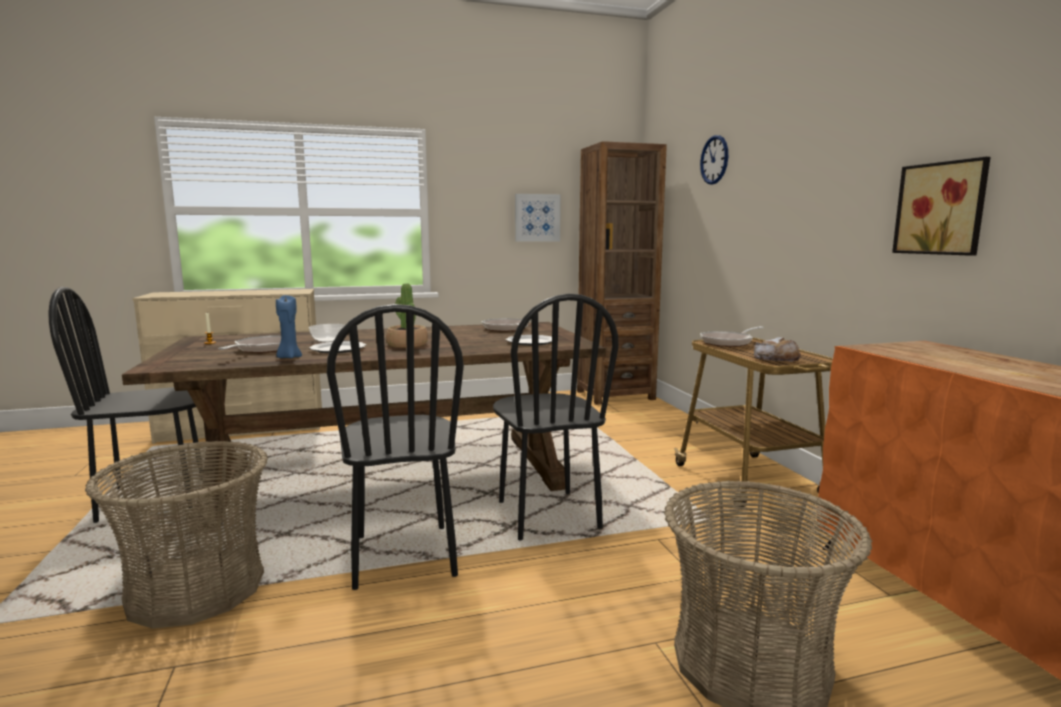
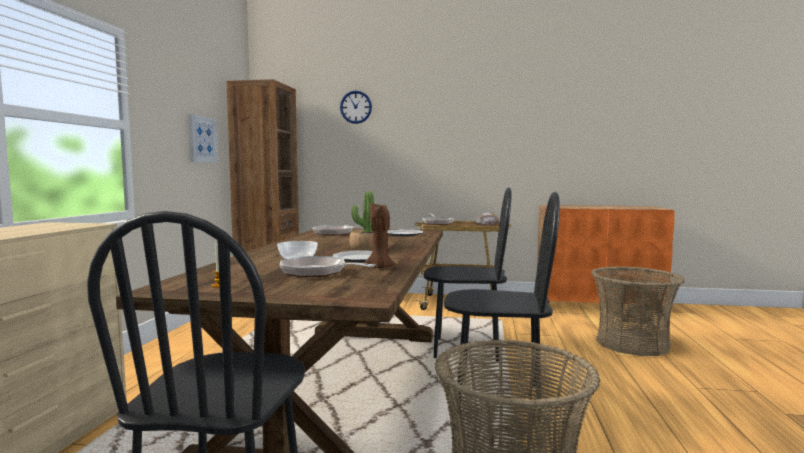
camera: 65 degrees left, 5 degrees down
(289, 357) = (380, 267): blue candle -> brown candle
(942, 208) = (536, 145): picture -> none

